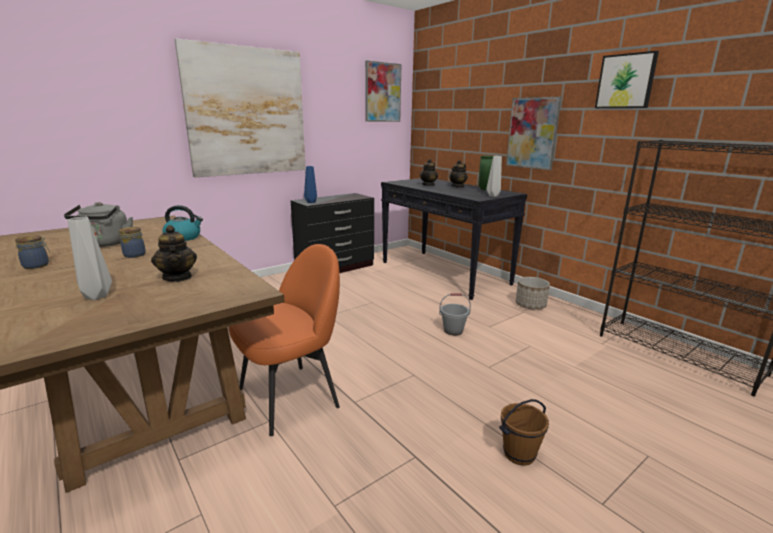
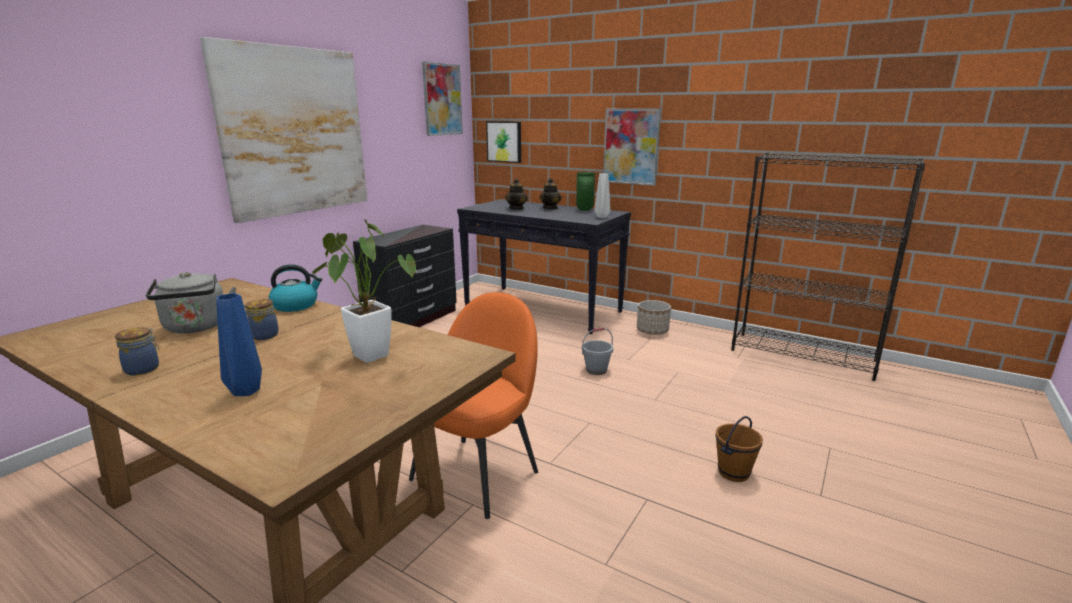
camera: 20 degrees left, 0 degrees up
(98, 296) = (301, 390): grey vase -> none
(178, 277) = (367, 353): teapot -> potted plant
(311, 202) = (384, 241): blue vase -> blue vase (248, 390)
(626, 81) = (727, 95): picture -> picture (504, 141)

